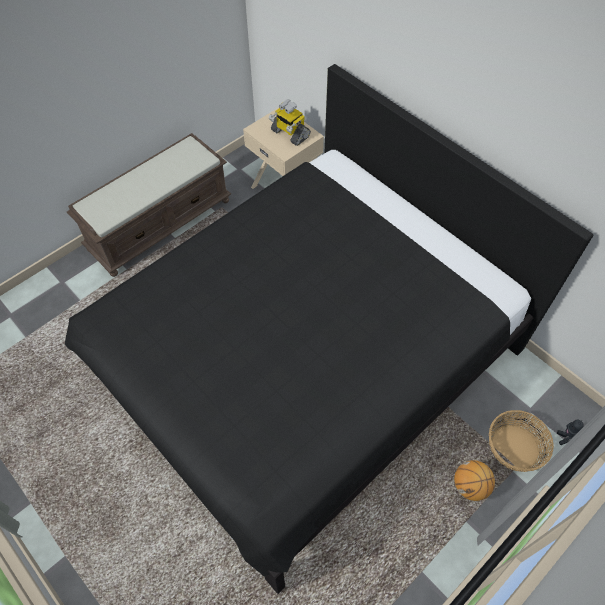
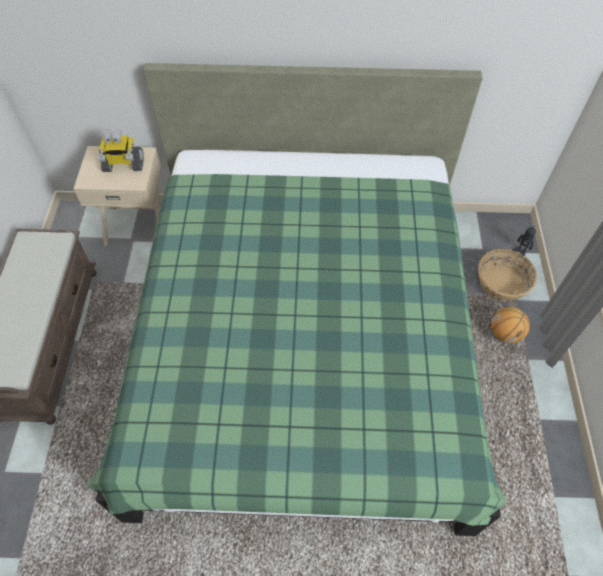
camera: 45 degrees left, 0 degrees up
(304, 359) = (302, 346): black bed -> green bed

